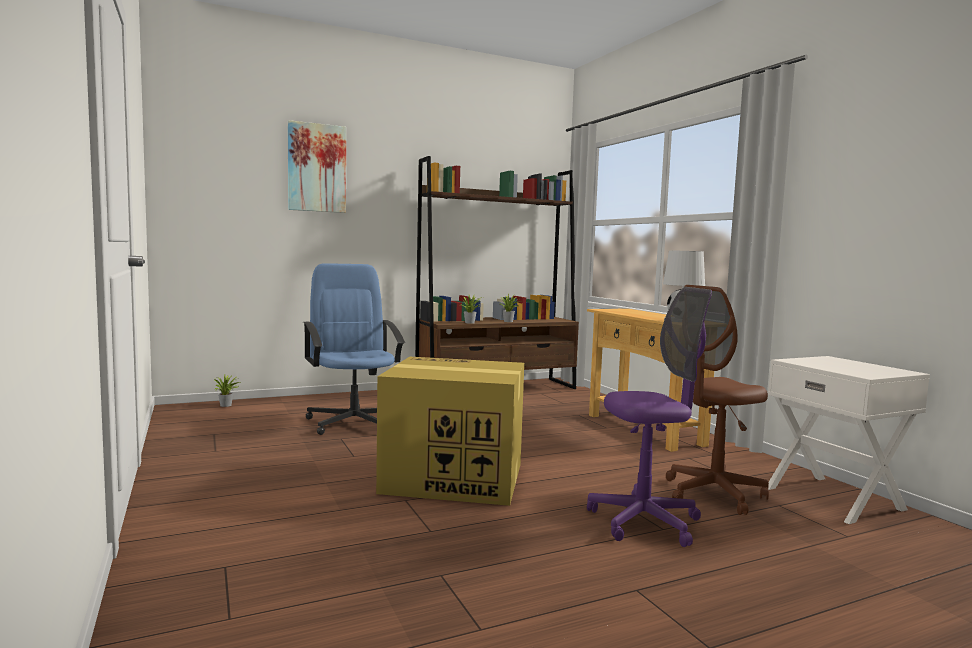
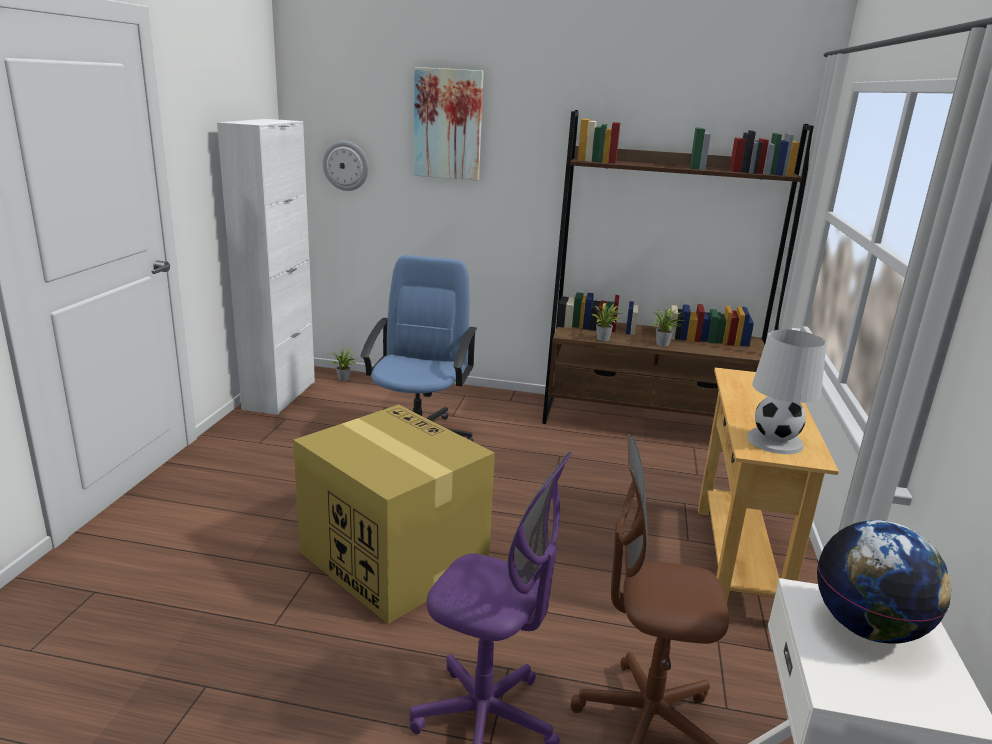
camera: 35 degrees right, 15 degrees up
(179, 423) = (280, 395): none -> white cabinet
(219, 202) = (346, 165): none -> wall clock
(831, 363) = (868, 628): none -> globe

